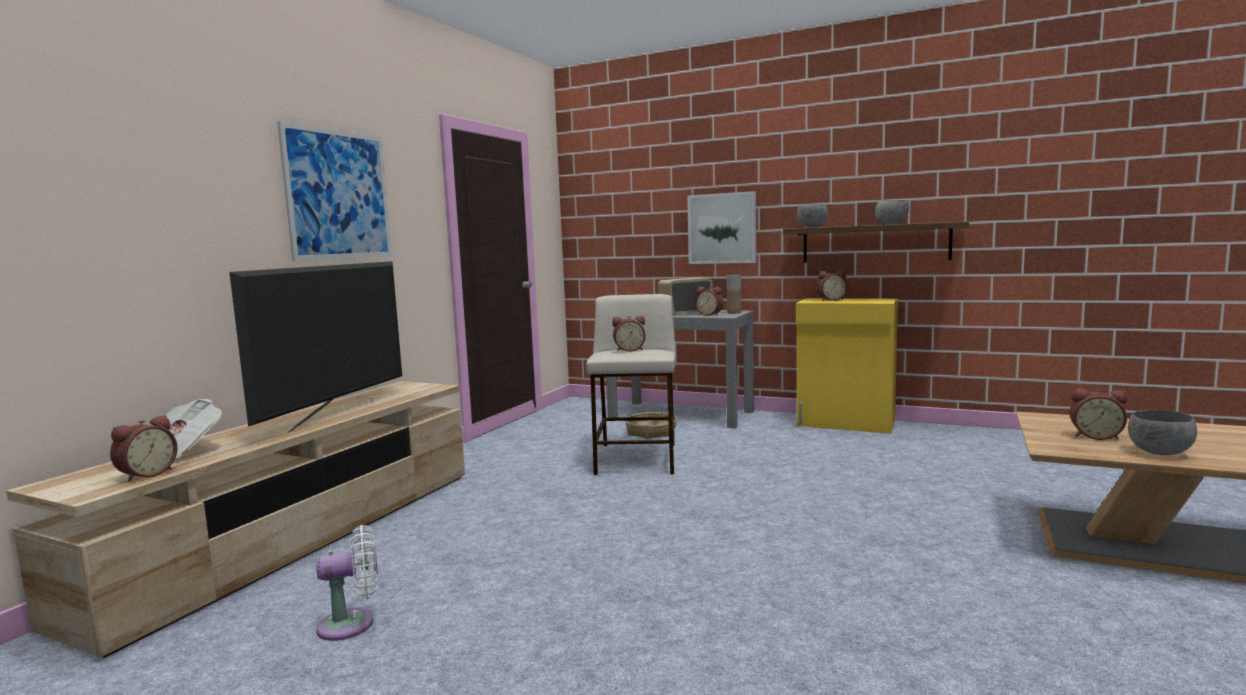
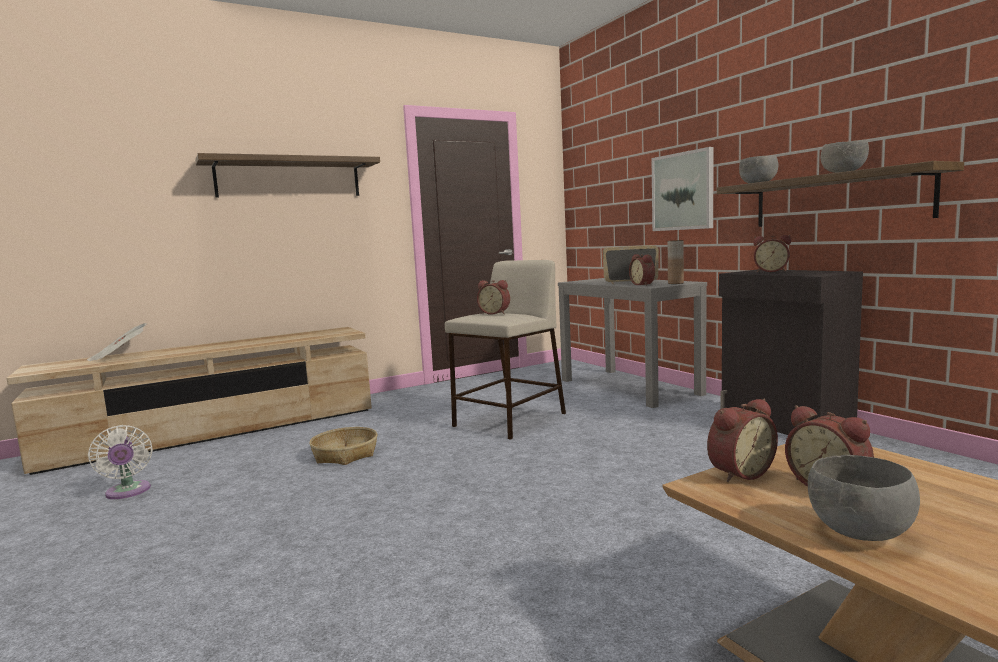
camera: 35 degrees right, 0 degrees up
(146, 474) = (73, 366): alarm clock -> alarm clock (738, 473)
(336, 414) = (245, 344): television -> none
(339, 195) = (289, 178): picture -> shelf
(352, 624) = (128, 492): white fan -> white fan turned 45 degrees clockwise
(651, 432) = (569, 399): basket -> basket (345, 454)
(846, 424) = (784, 423): yellow cabinet -> black cabinet

